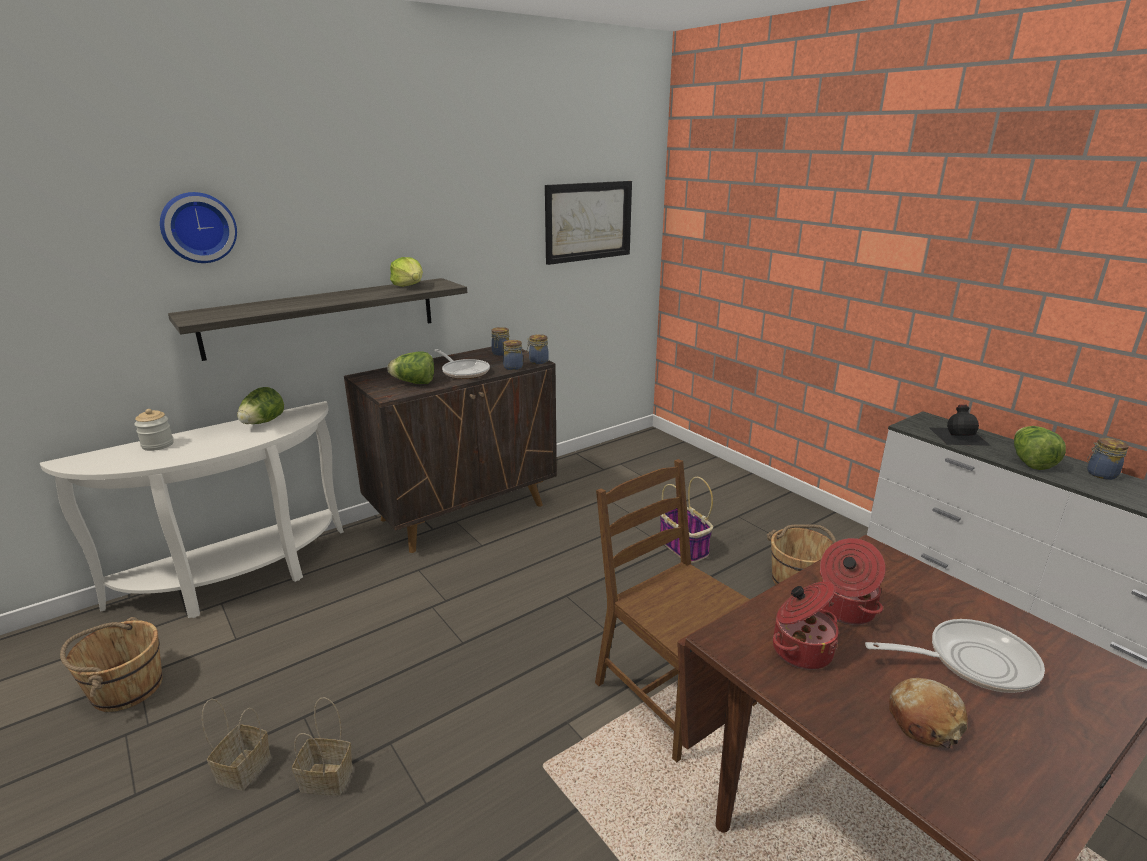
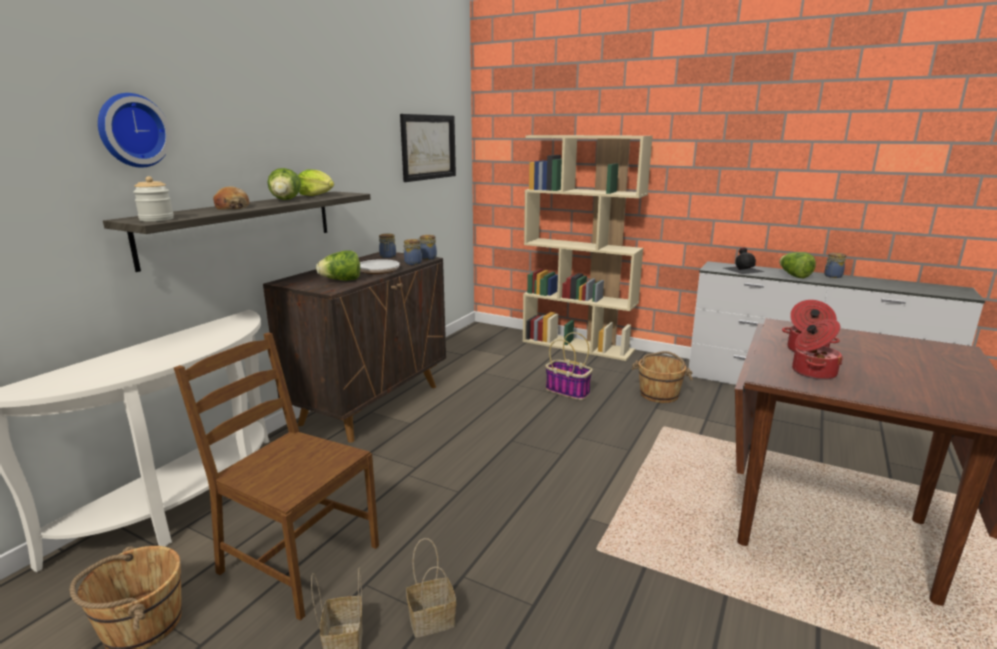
camera: 25 degrees left, 5 degrees down
(158, 445) = (106, 362): jar -> jar (156, 219)
(262, 423) = (205, 331): lettuce -> lettuce (285, 200)
(671, 694) = (641, 479): brown chair -> brown chair (297, 560)
(750, 485) = (578, 346): none -> beige bookcase
(925, 721) = (912, 386): bread -> bread (231, 207)
(972, 662) = (895, 358): frying pan -> none

